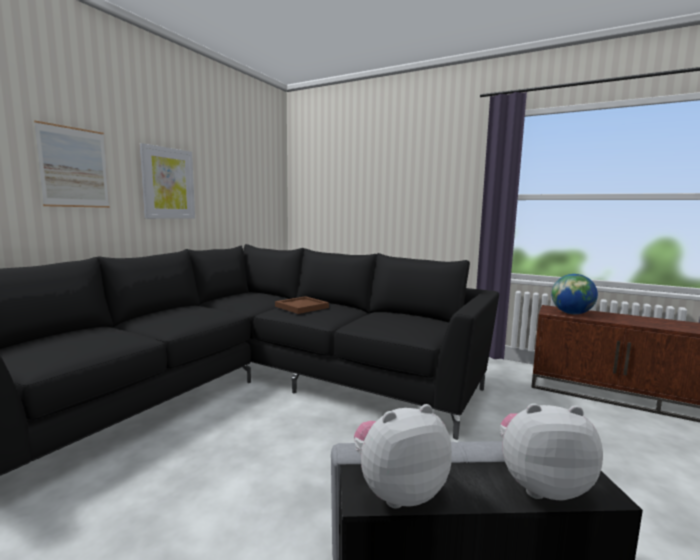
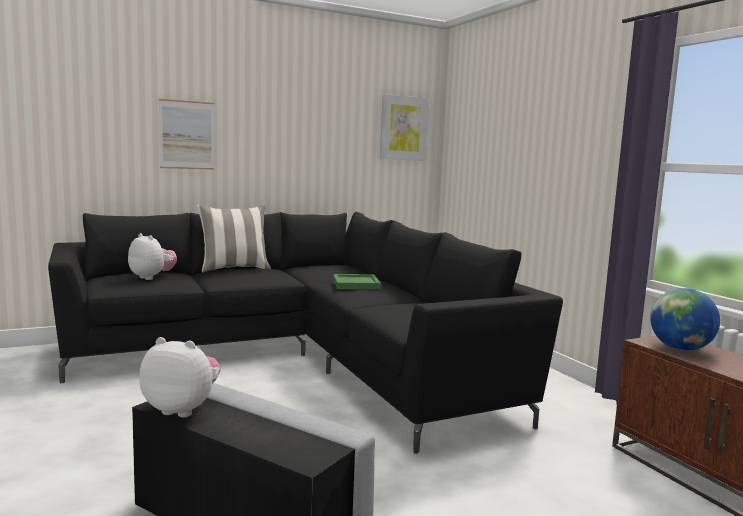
camera: 35 degrees right, 0 degrees up
(160, 312) = (234, 269): none -> pillow
(168, 183) = (275, 146): picture -> picture (403, 128)
(302, 307) = (356, 284): brown tray -> green tray
(540, 485) = (275, 441): plush toy -> plush toy (152, 277)

